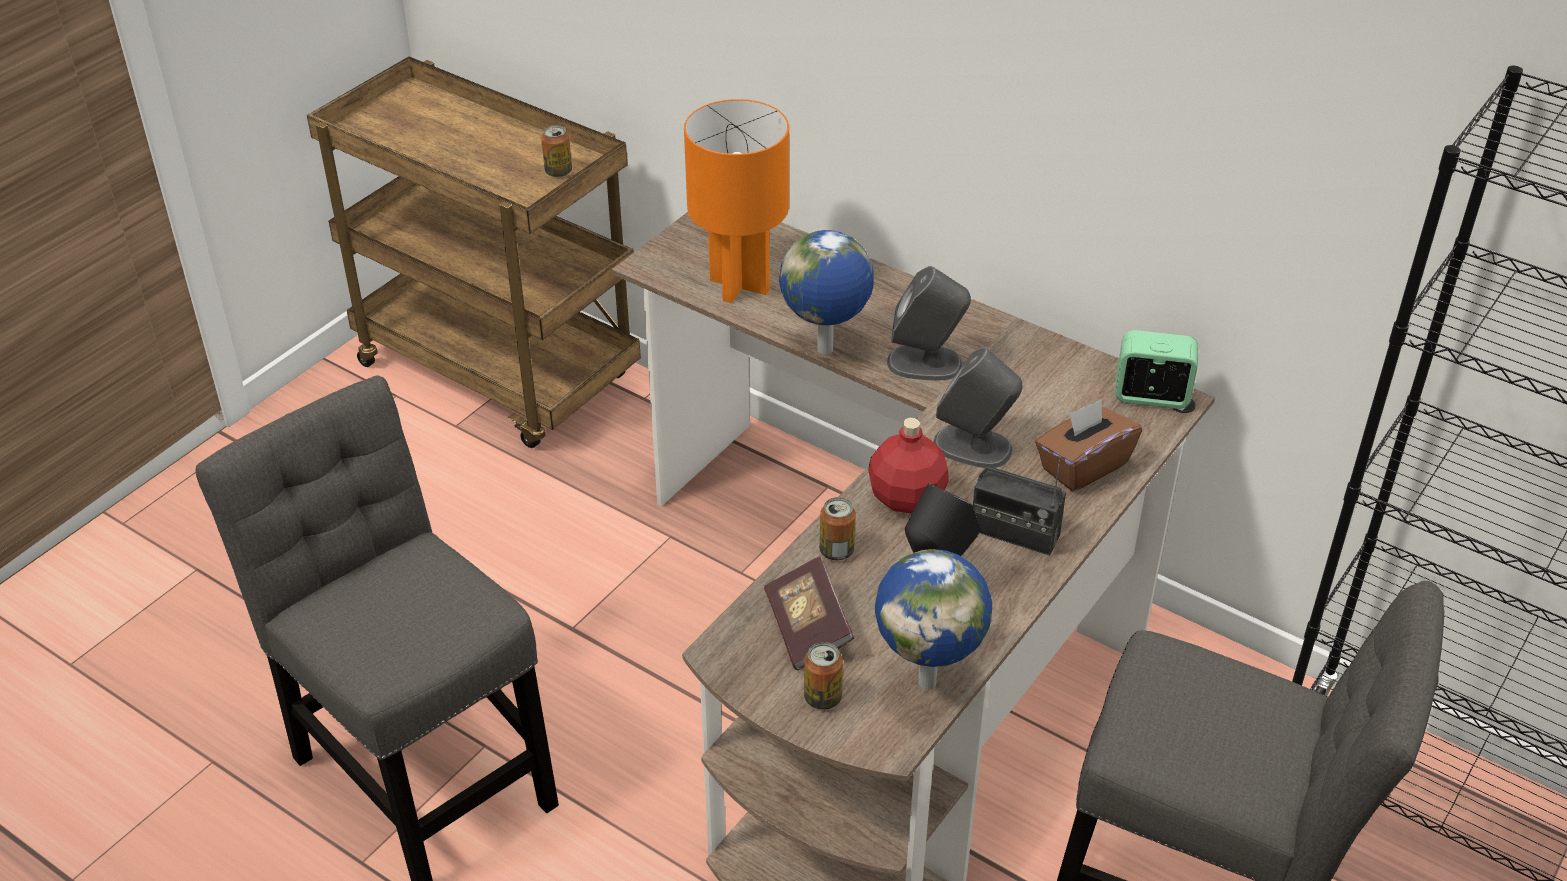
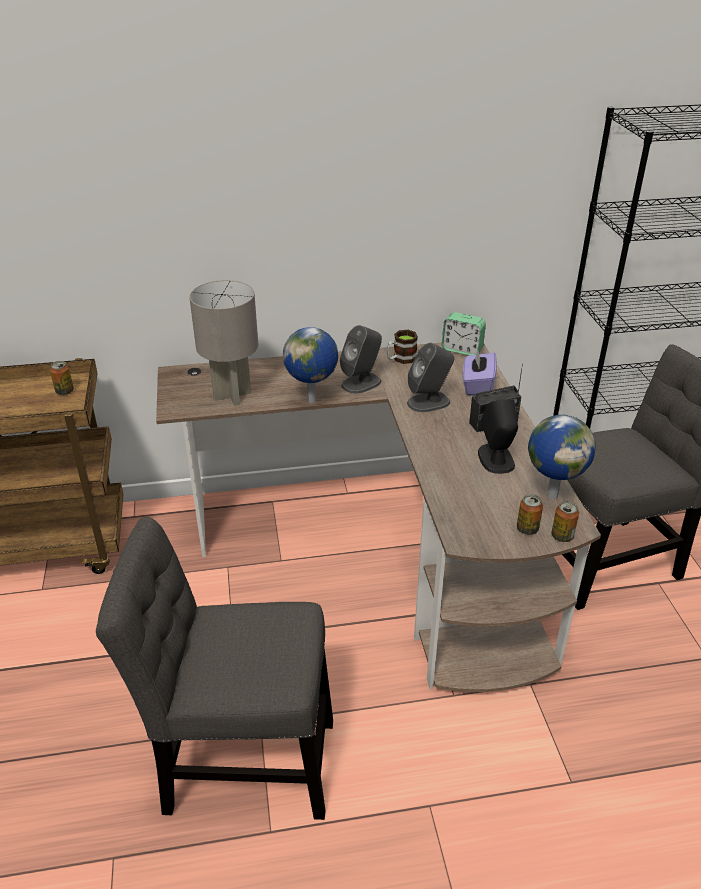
camera: 45 degrees left, 5 degrees down
(738, 285) = (231, 396): orange table lamp -> grey table lamp
(807, 628) = (479, 508): book -> none
(836, 551) = (441, 471): can -> can (562, 536)
(905, 497) = (434, 435): red bottle -> none
(1035, 359) = (400, 359): none -> mug
(1083, 466) = (477, 386): brown tissue box -> purple tissue box
(1151, 396) = (462, 349): alarm clock -> alarm clock turned 120 degrees counterclockwise

